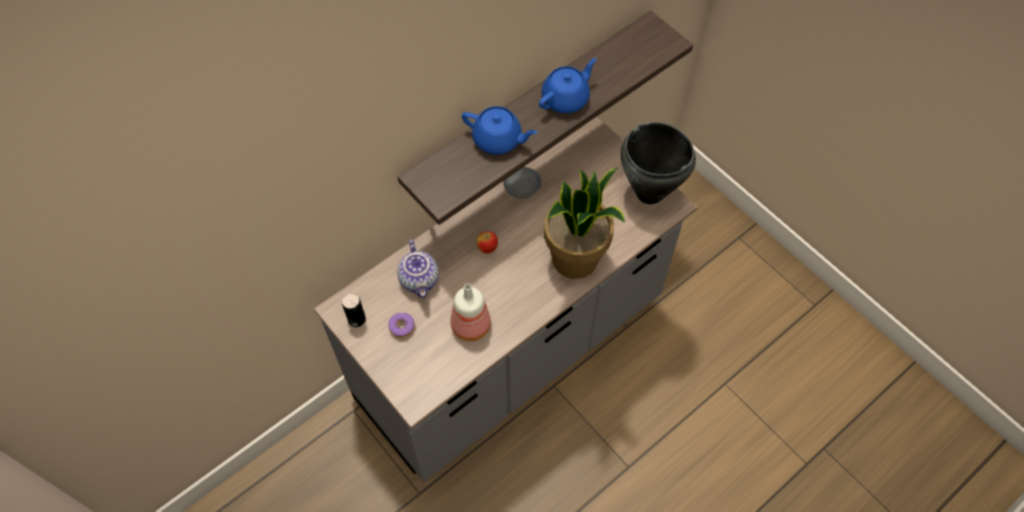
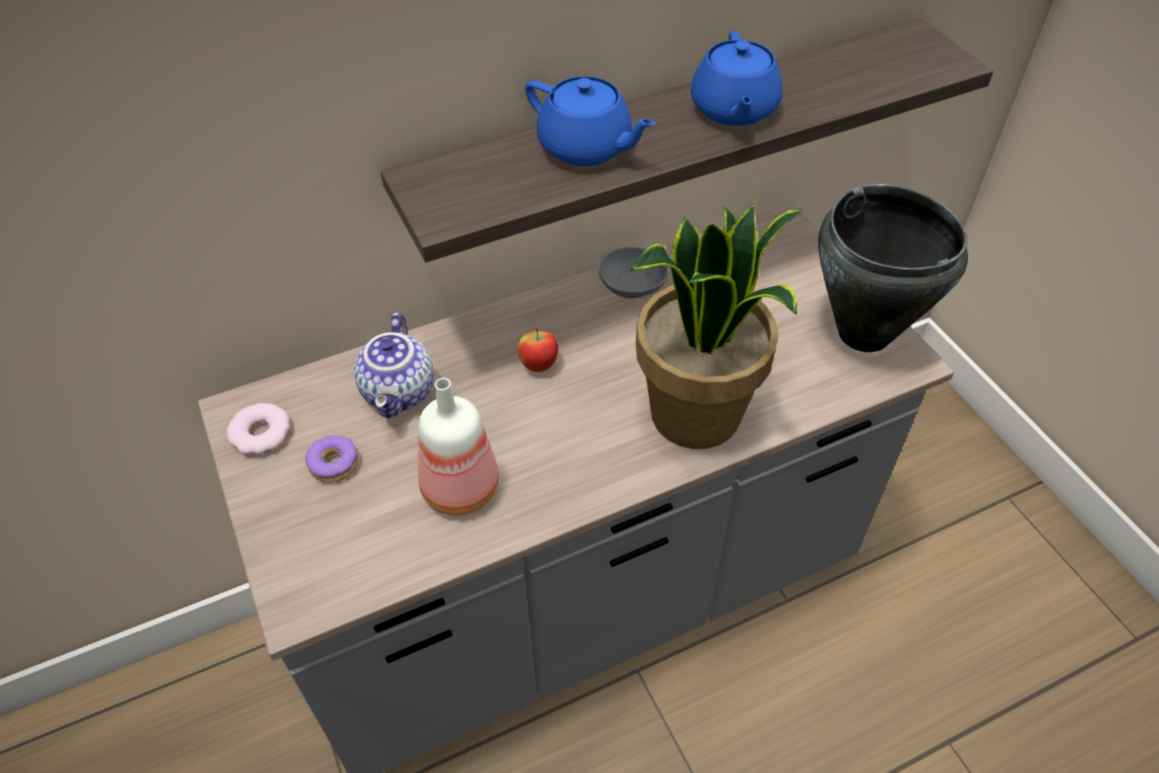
camera: 15 degrees right, 10 degrees down
(356, 319) = (261, 433): can -> donut
(566, 99) = (733, 109): blue teapot -> blue teapot turned 120 degrees clockwise

